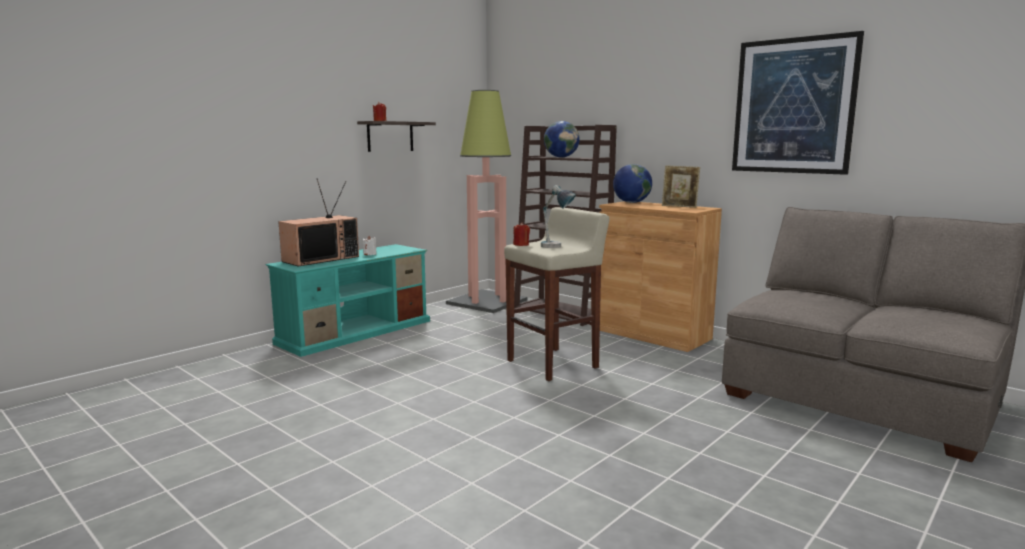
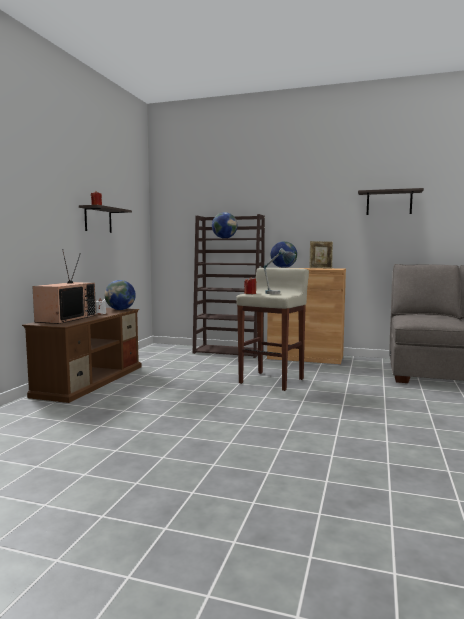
camera: 25 degrees left, 5 degrees down
(356, 331) = (90, 380): turquoise tv stand -> brown tv stand
(403, 249) = (120, 310): none -> globe
(486, 302) = (165, 351): floor lamp -> none
(793, 106) = (389, 203): picture -> shelf

